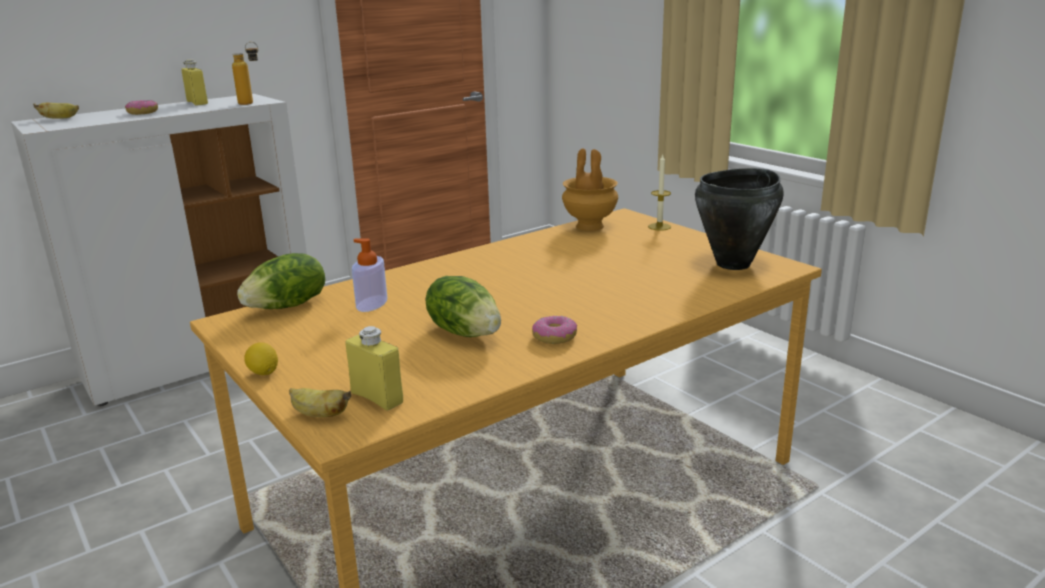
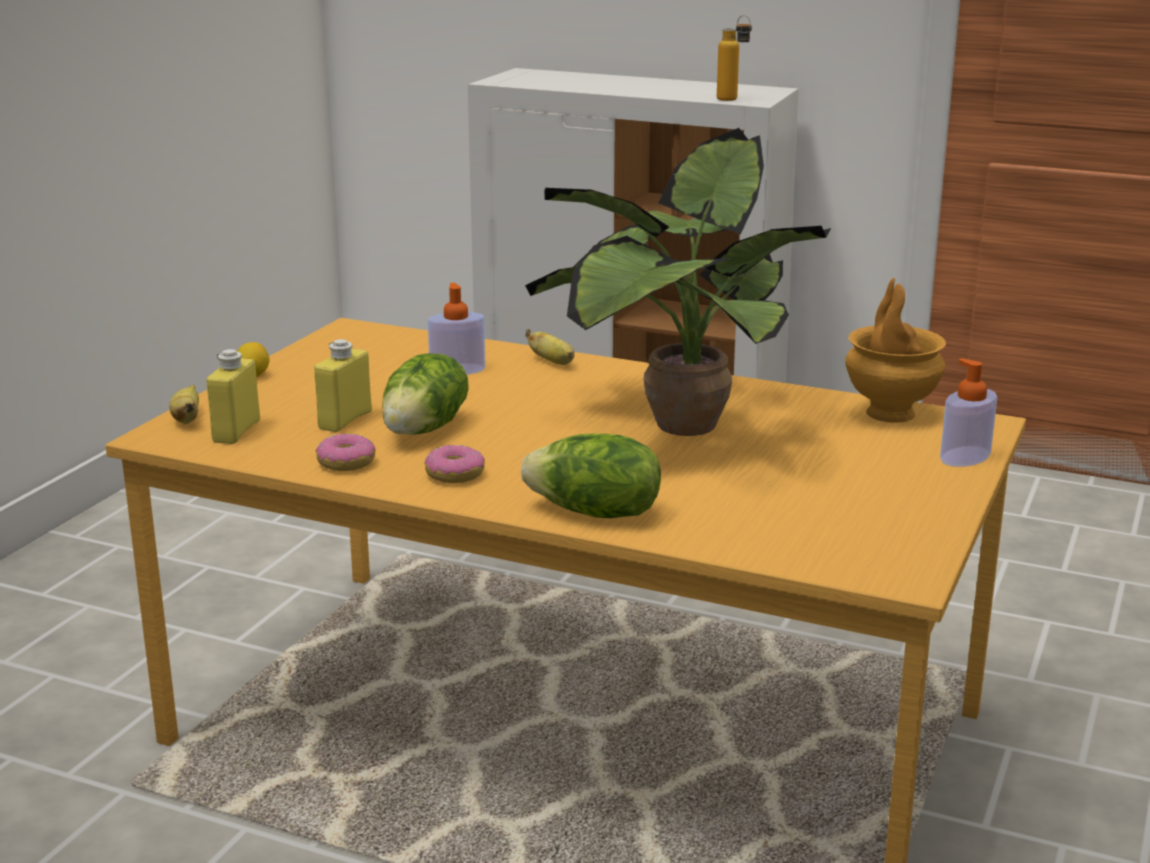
camera: 60 degrees right, 0 degrees up
(60, 118) = (547, 74): banana -> banana (553, 362)
(143, 113) = (615, 85): donut -> donut (346, 463)
(197, 103) = (699, 86): yellow bottle -> yellow bottle (345, 420)
(288, 306) = (412, 340): lettuce -> lettuce (595, 513)
(548, 269) = (673, 425): none -> potted plant
(659, 226) = (965, 457): candle -> soap dispenser
(734, 264) = (860, 536): black cooking pot -> none

